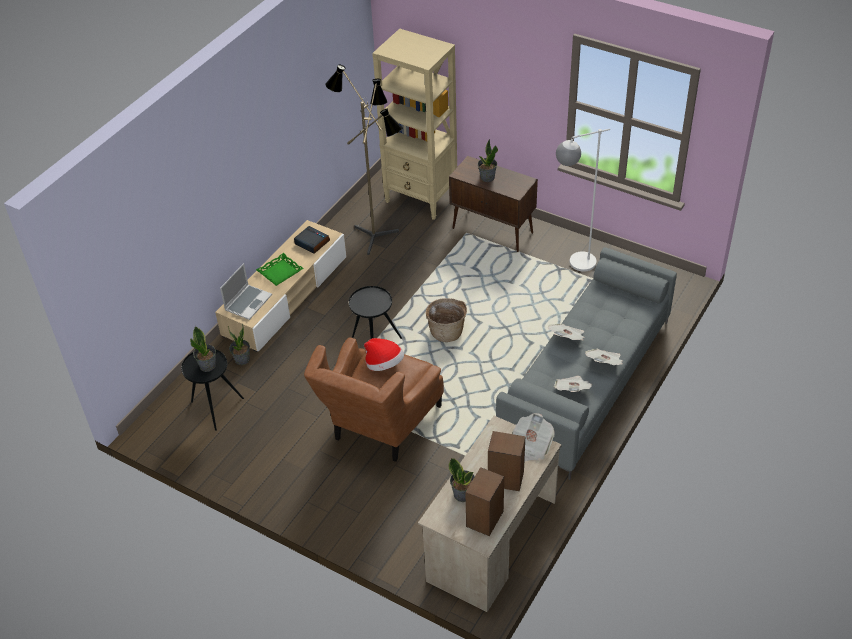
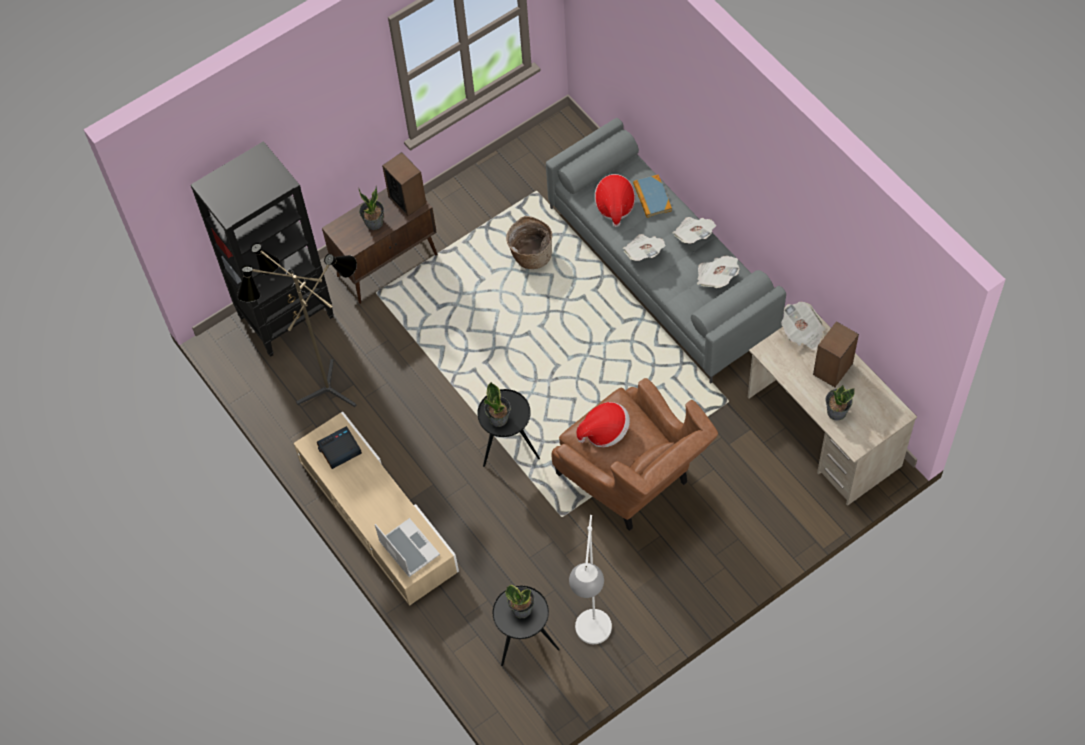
camera: 65 degrees left, 15 degrees up
(242, 360) = (461, 593): potted plant -> potted plant (499, 418)
(280, 272) = (373, 499): green tray -> none
(421, 199) = (287, 316): beige bookcase -> black bookcase
(447, 331) = (524, 369): basket -> basket (530, 255)
(485, 519) = (873, 404): speaker -> speaker (407, 200)
(573, 264) = (486, 210): white floor lamp -> white floor lamp (592, 639)
(600, 307) = (614, 206): none -> hat
(624, 327) = (652, 197): none -> book

